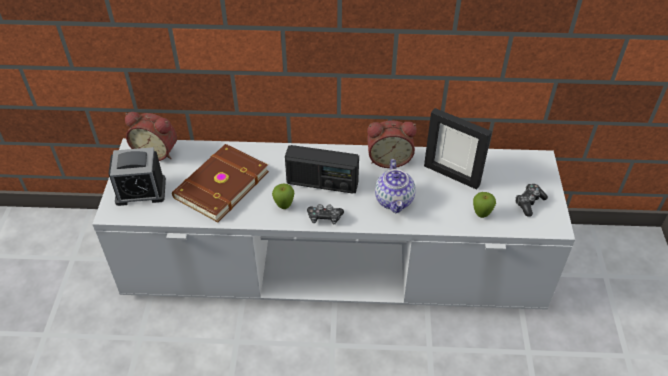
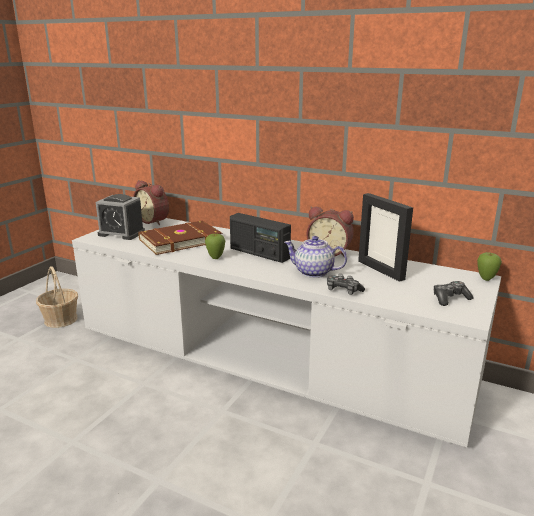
camera: 25 degrees right, 25 degrees down
(71, 287) = (61, 319): none -> basket
(324, 218) = (242, 269): game controller -> game controller (343, 291)
(394, 200) = (313, 272): teapot -> teapot turned 90 degrees clockwise
(481, 215) = (391, 295): apple -> apple (486, 279)

